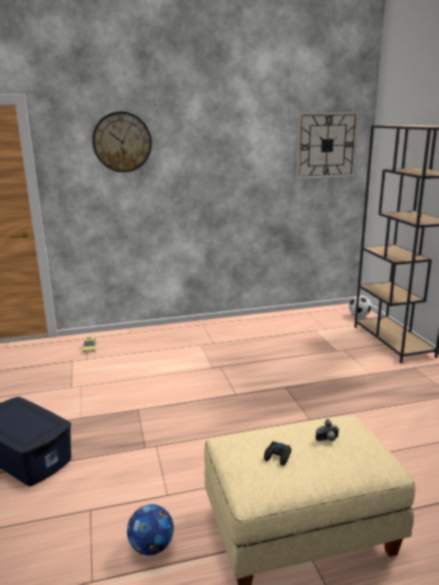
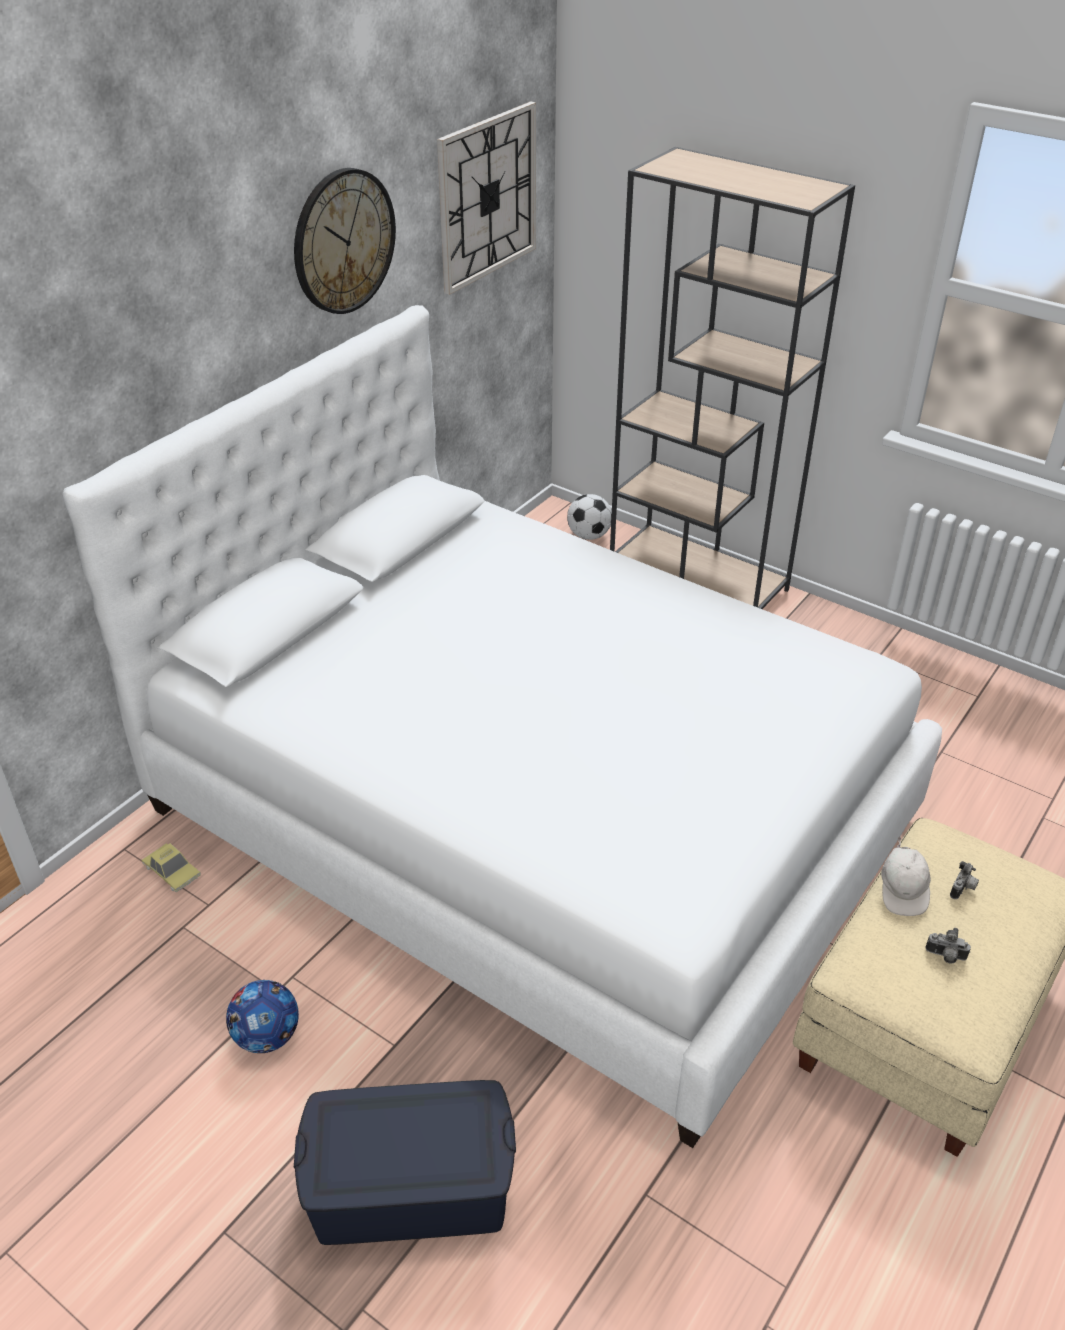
camera: 40 degrees left, 20 degrees up
(122, 142) = (102, 350): wall clock -> wall clock (343, 241)
(151, 547) = (794, 1180): football -> football (267, 1036)
(220, 380) = (530, 812): none -> white bed
(278, 456) = (945, 957): black game controller -> camera
(294, 426) = (903, 891): none -> white cap

